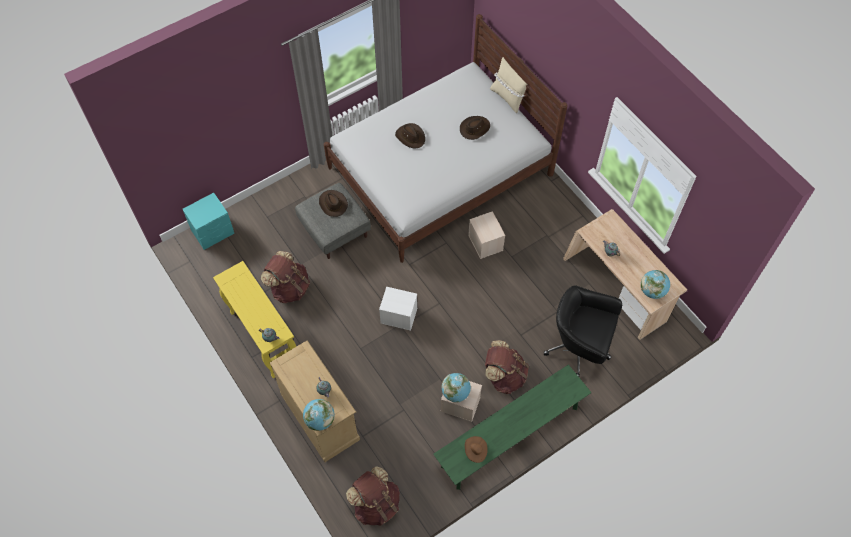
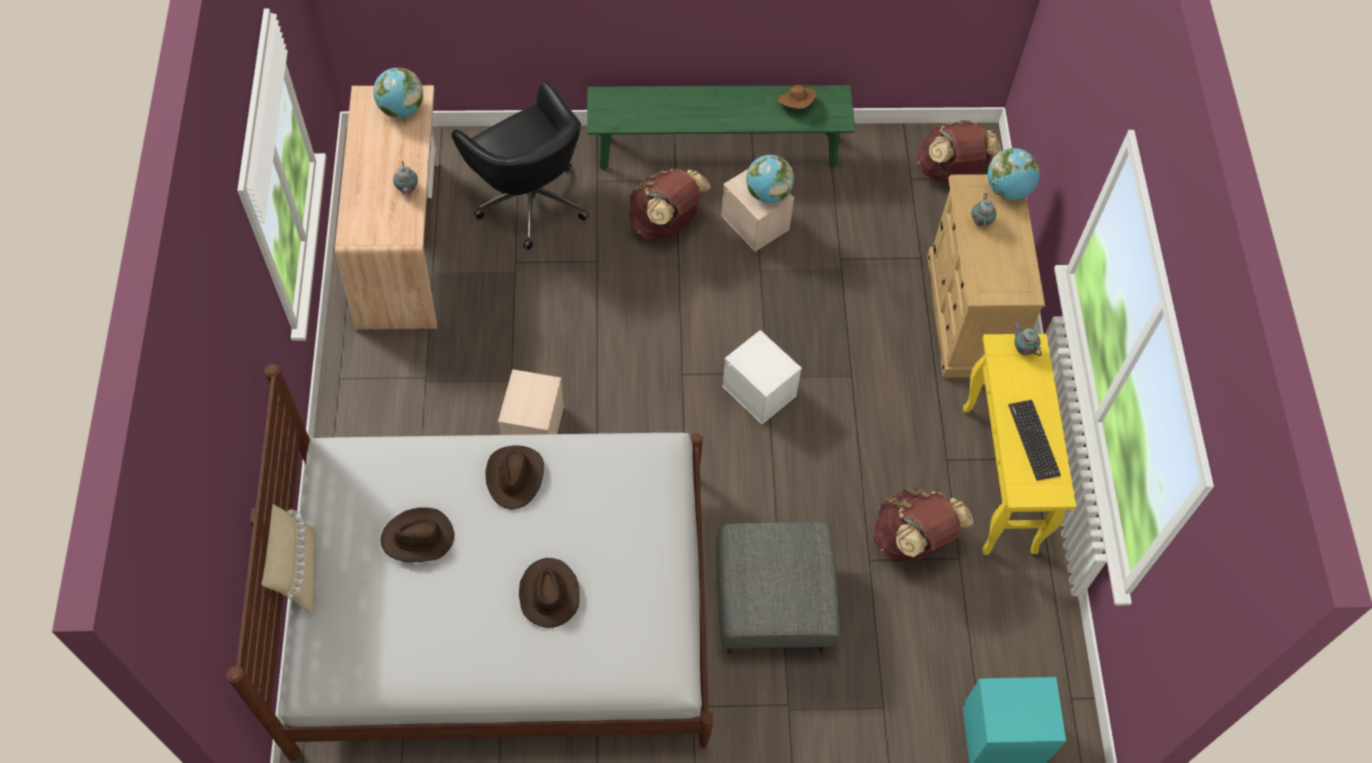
camera: 150 degrees left, 0 degrees up
(245, 296) = (1033, 440): none -> keyboard
(332, 204) = (767, 590): brown hat -> brown hat (515, 477)

